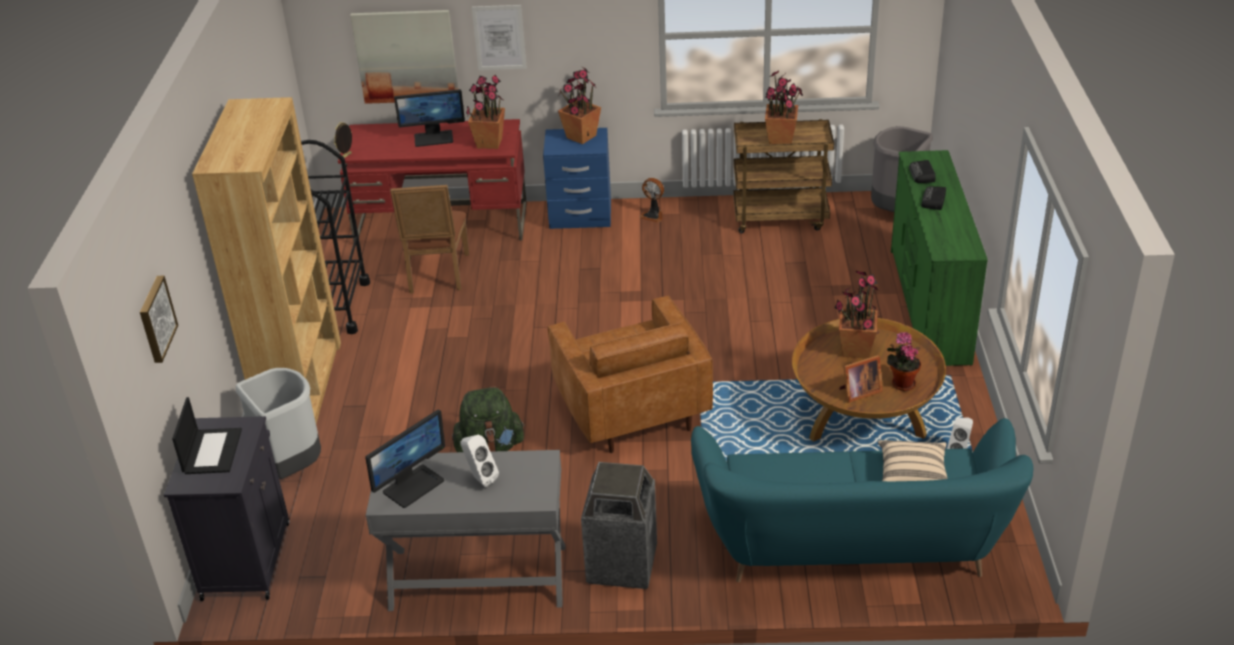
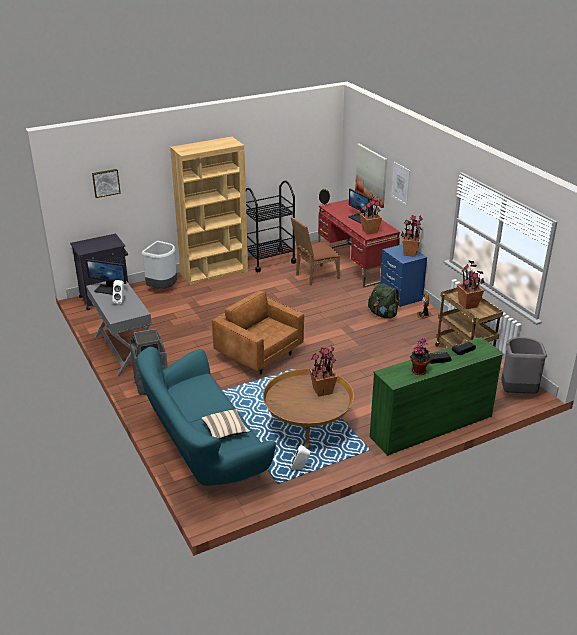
camera: 60 degrees right, 5 degrees down
(212, 451) = (98, 242): laptop -> none
(490, 447) = (206, 327): green backpack -> green backpack (382, 314)
(631, 410) = (259, 355): brown armchair -> brown armchair turned 90 degrees clockwise
(858, 392) = (286, 400): picture frame -> none
(901, 383) = (305, 412): potted plant -> potted plant (419, 370)

